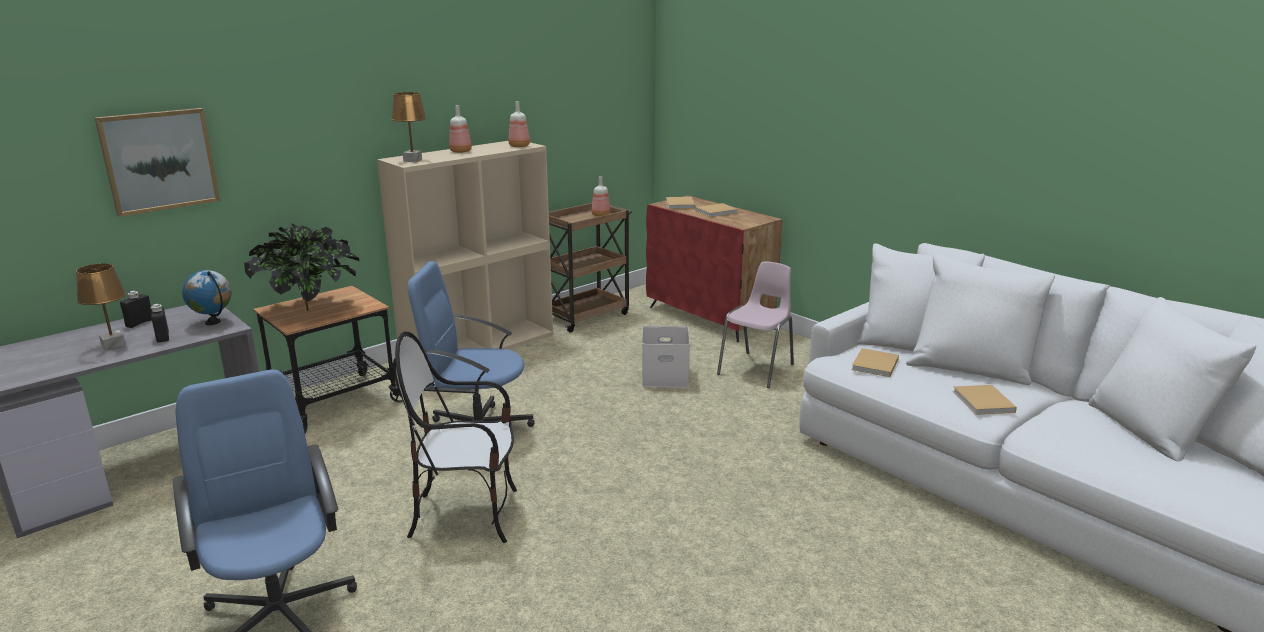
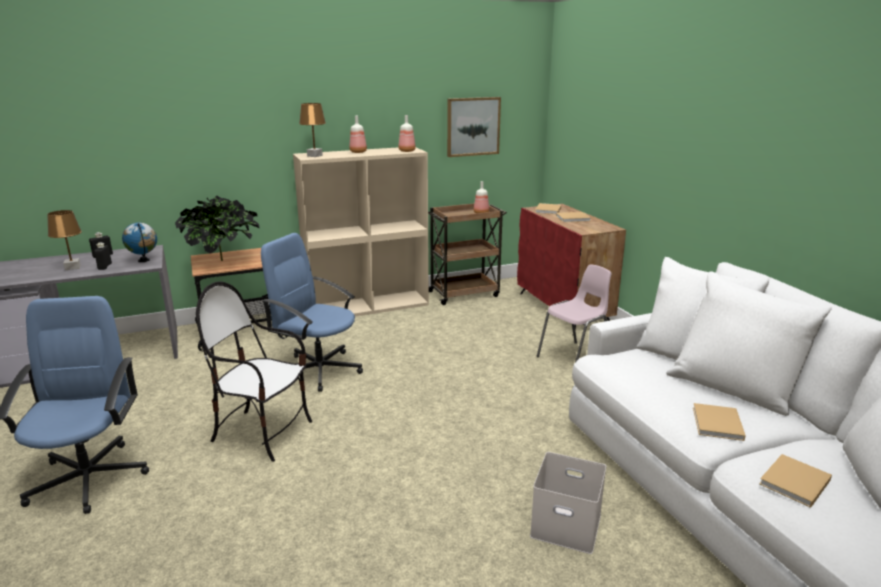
camera: 20 degrees right, 0 degrees up
(159, 160) = (127, 142): picture -> picture (473, 126)
(666, 376) = (492, 351): white storage box -> white storage box (567, 524)
(874, 365) = (634, 370): beige book -> beige book (794, 483)

